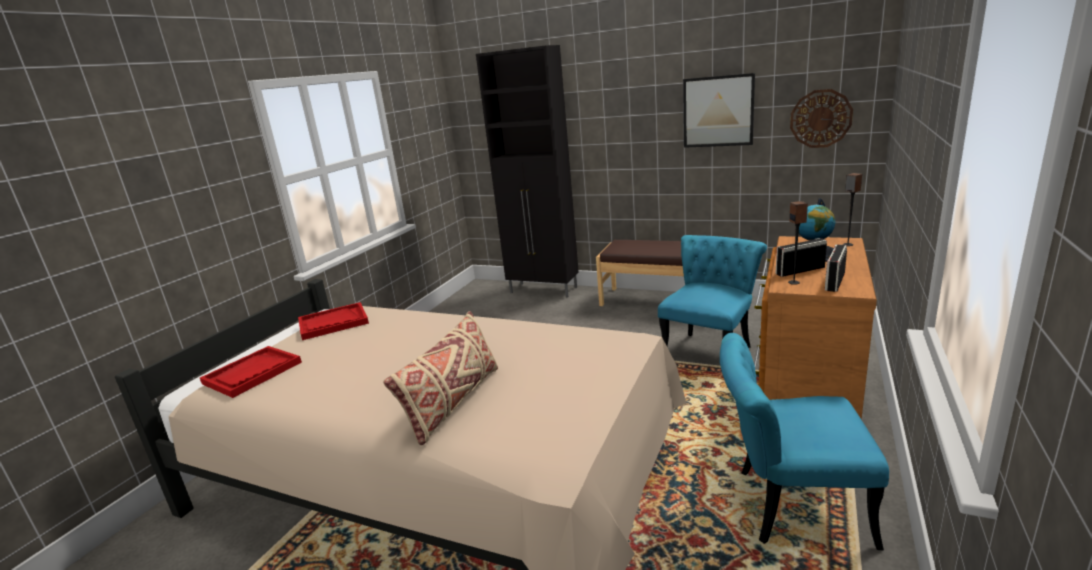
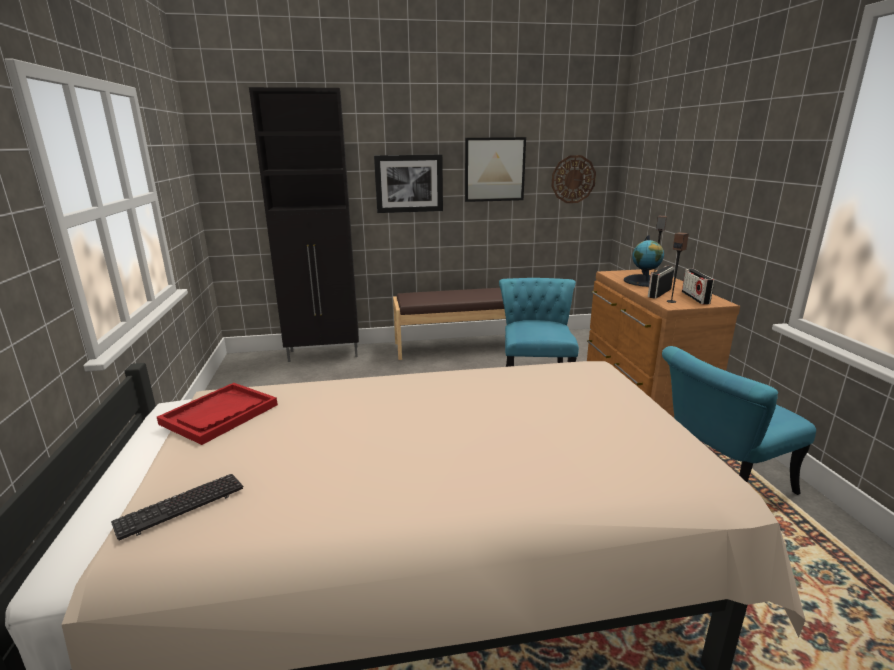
camera: 35 degrees left, 0 degrees up
(252, 373) = (180, 507): red tray -> keyboard
(453, 402) = (532, 462): beige pillow -> none
(625, 129) = (409, 183): none -> picture

